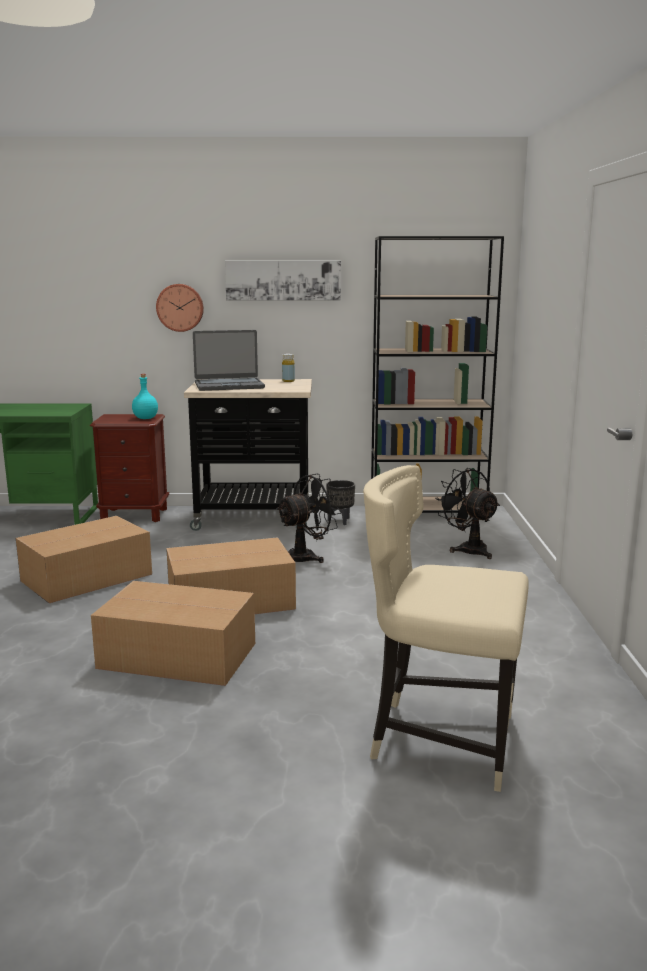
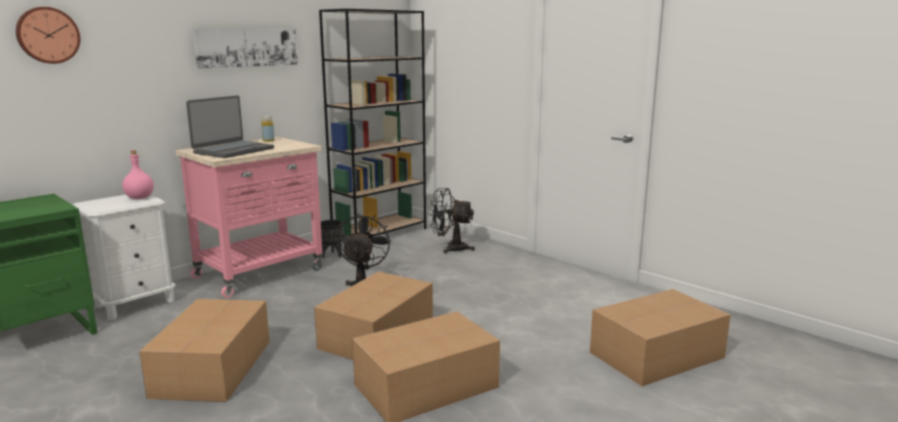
camera: 45 degrees left, 0 degrees up
(134, 515) = (135, 303): brown nightstand -> white nightstand
(146, 418) = (140, 198): turquoise bottle -> pink bottle
(180, 307) = (149, 78): wall clock -> wall clock (47, 35)
(253, 518) = (259, 273): black cart -> pink cart
(440, 739) = (654, 355): beige chair -> cardboard box

